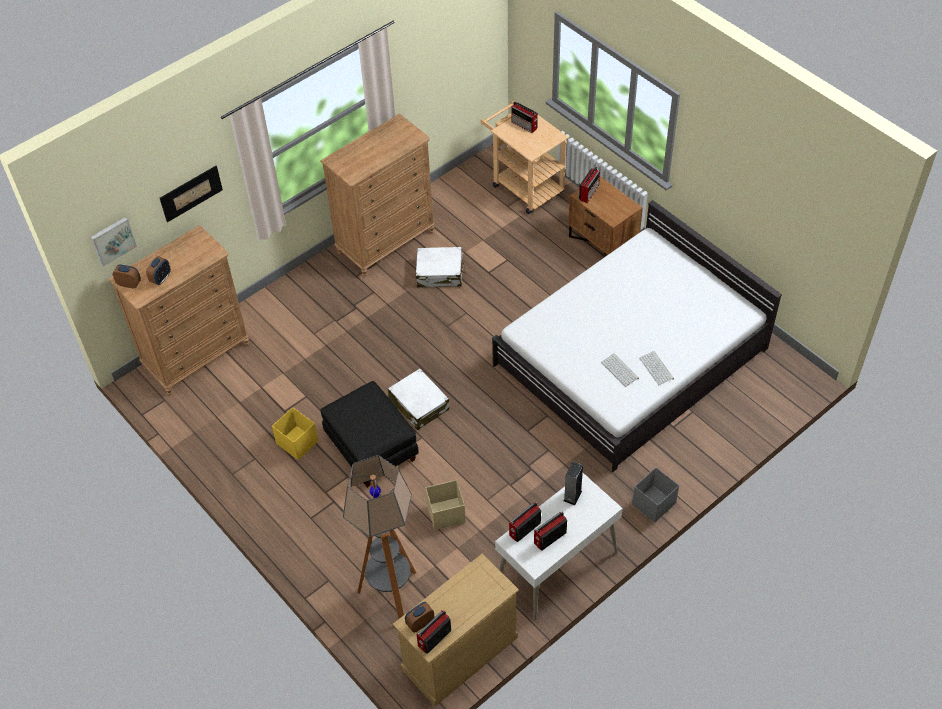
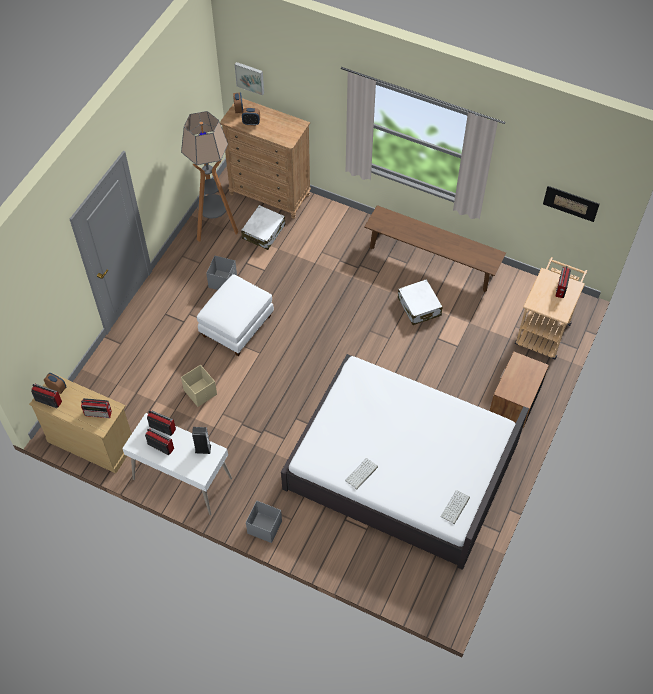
camera: 65 degrees right, 5 degrees up
(191, 193) = (312, 98): picture -> picture (571, 203)
(297, 442) = (223, 281): yellow storage box -> grey storage box
(372, 448) = (237, 327): black ottoman -> white ottoman
(386, 242) = (431, 261): brown dresser -> brown bench
(391, 595) = (122, 384): floor lamp -> floor lamp (215, 228)
(419, 404) = (288, 340): white suitcase -> white suitcase (264, 232)
(589, 192) = (524, 364): radio -> radio (99, 413)
(620, 370) = (347, 448): keyboard -> keyboard (455, 507)

